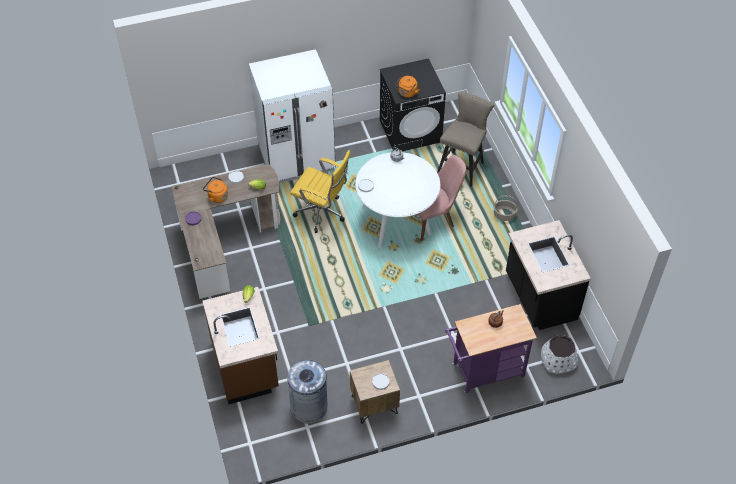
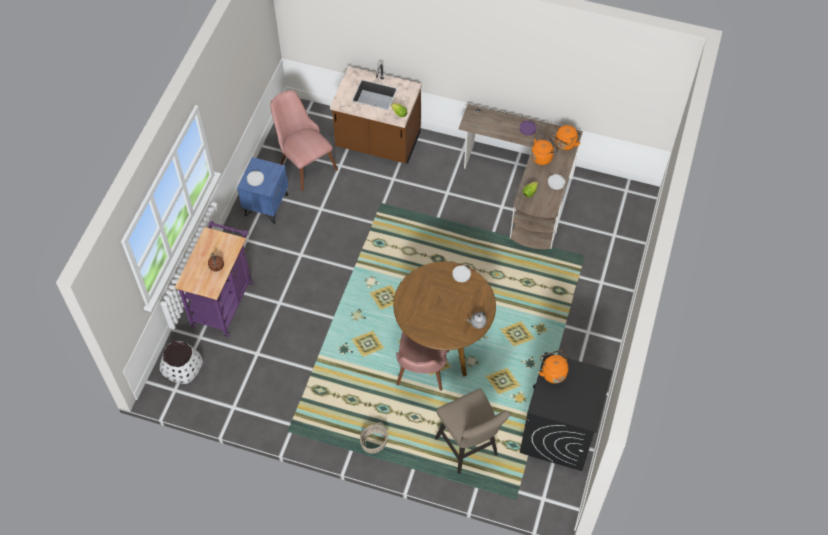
camera: 125 degrees right, 5 degrees up
(193, 189) = (564, 144): none -> orange kettle
(296, 158) = (592, 302): white fridge -> none
(309, 407) = (304, 162): grey trash can -> pink chair
(322, 213) = (500, 283): yellow office chair -> none
(374, 405) = (266, 205): brown nightstand -> blue nightstand
(396, 221) = (443, 339): white dining table -> brown dining table
(539, 297) = (255, 401): black counter -> none

